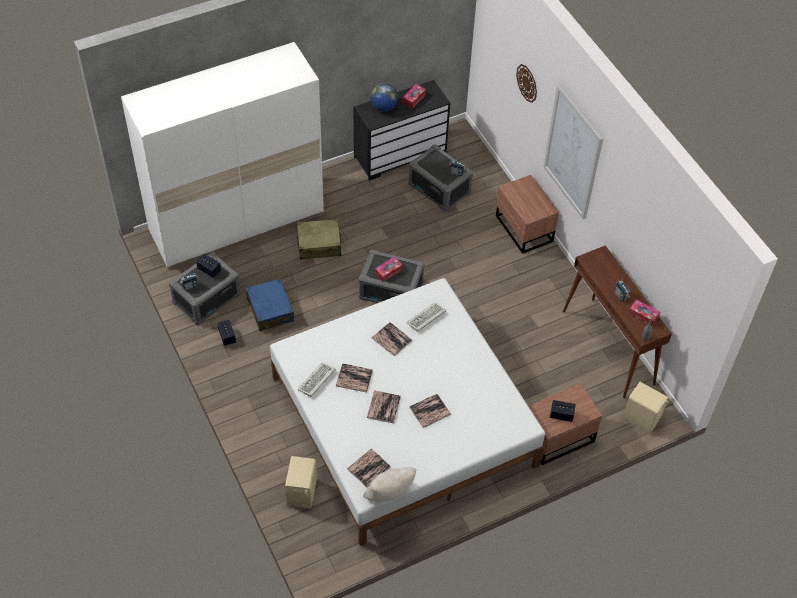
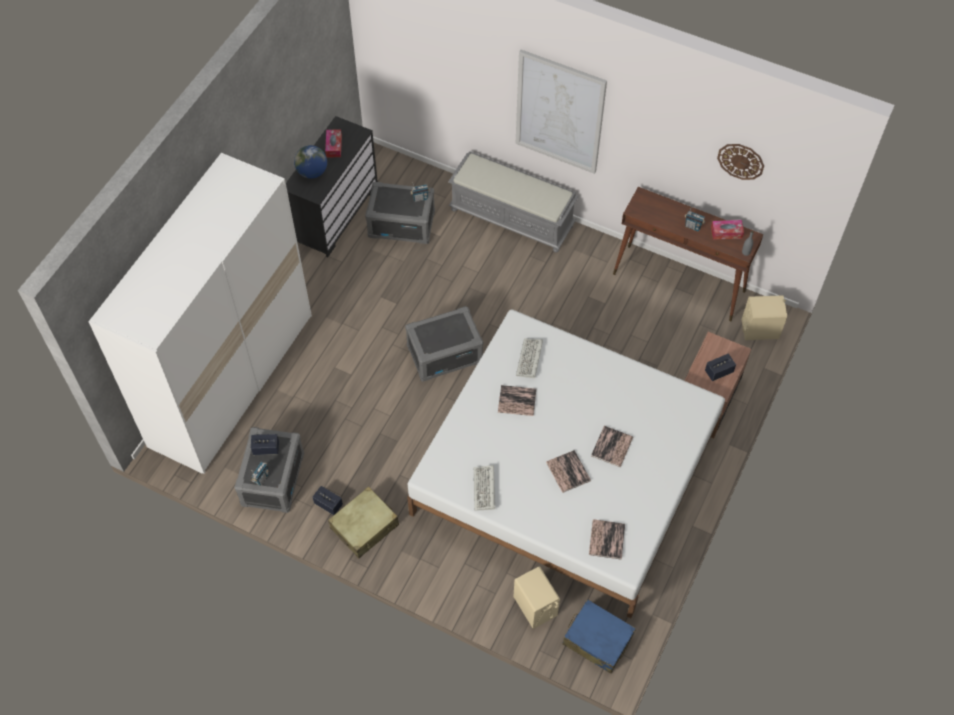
camera: 35 degrees left, 5 degrees up
(270, 310) = (346, 448): blue suitcase -> blue suitcase (597, 640)
(319, 244) = (336, 352): beige suitcase -> beige suitcase (365, 527)
(354, 378) = (517, 462): book -> none
(388, 271) = (442, 336): tissue box -> none
(389, 495) = (648, 552): beige pillow -> none
(523, 229) = (513, 217): brown nightstand -> grey bench
(527, 83) = (463, 66): wall clock -> wall clock (741, 161)

